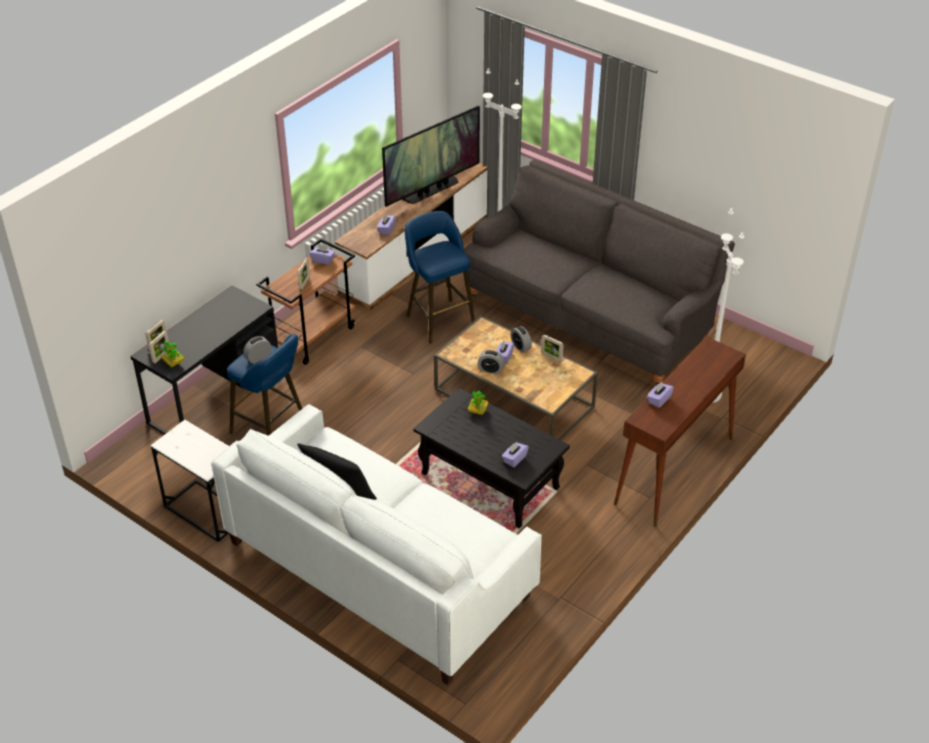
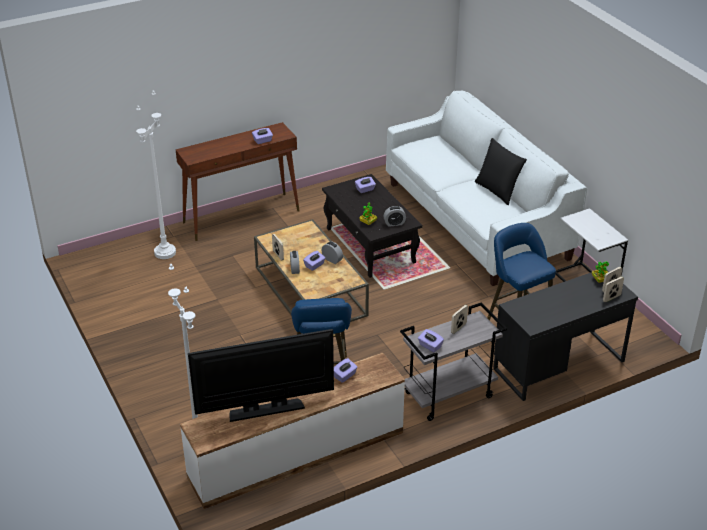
camera: 155 degrees left, 5 degrees down
(258, 358) = (527, 265): alarm clock -> alarm clock (394, 223)
(313, 336) = (448, 396): brown cart -> grey cart
(590, 315) = (189, 337): grey sofa -> none

